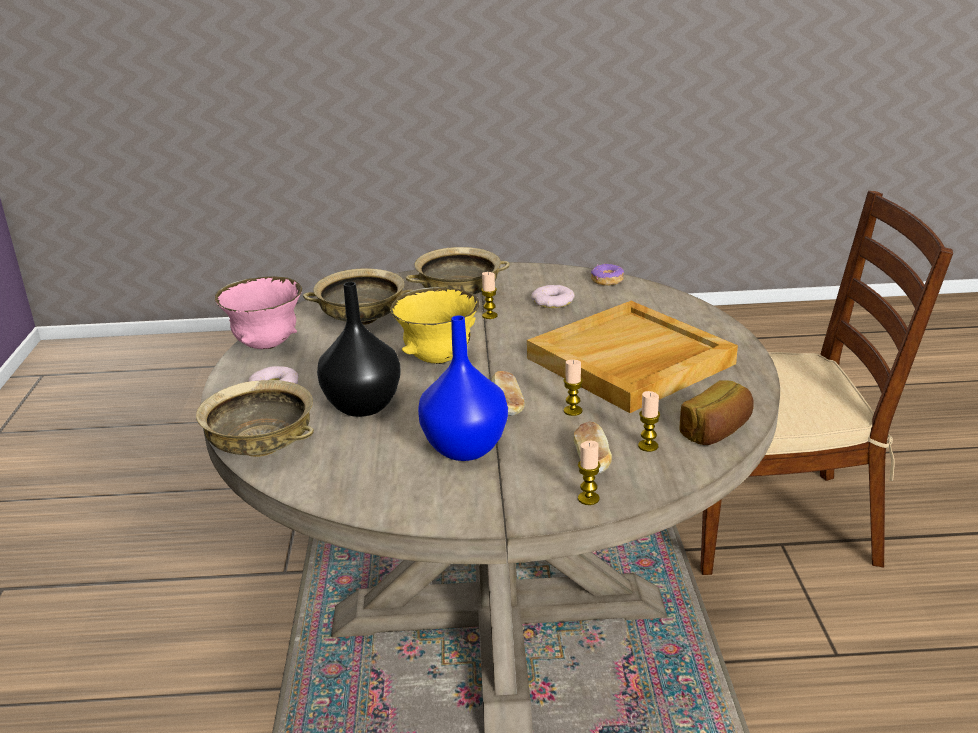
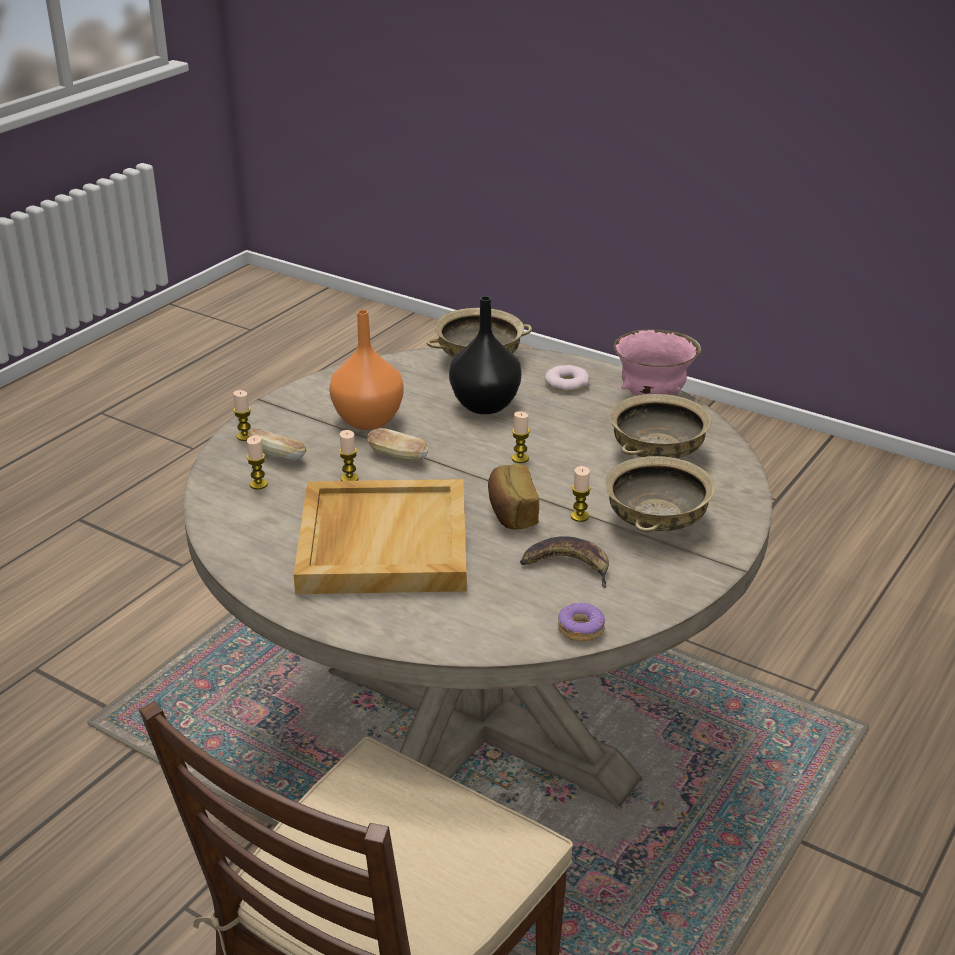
camera: 125 degrees right, 5 degrees up
(438, 359) = (520, 458): yellow bowl -> candle
(465, 449) = (366, 420): blue vase -> orange vase
(553, 301) = (568, 566): donut -> banana
(717, 431) = (226, 521): bread -> bread (511, 512)

